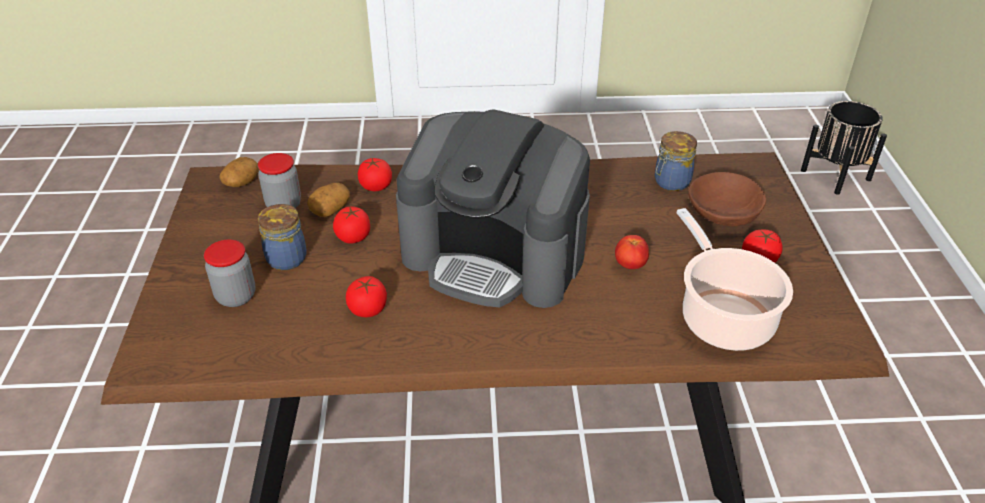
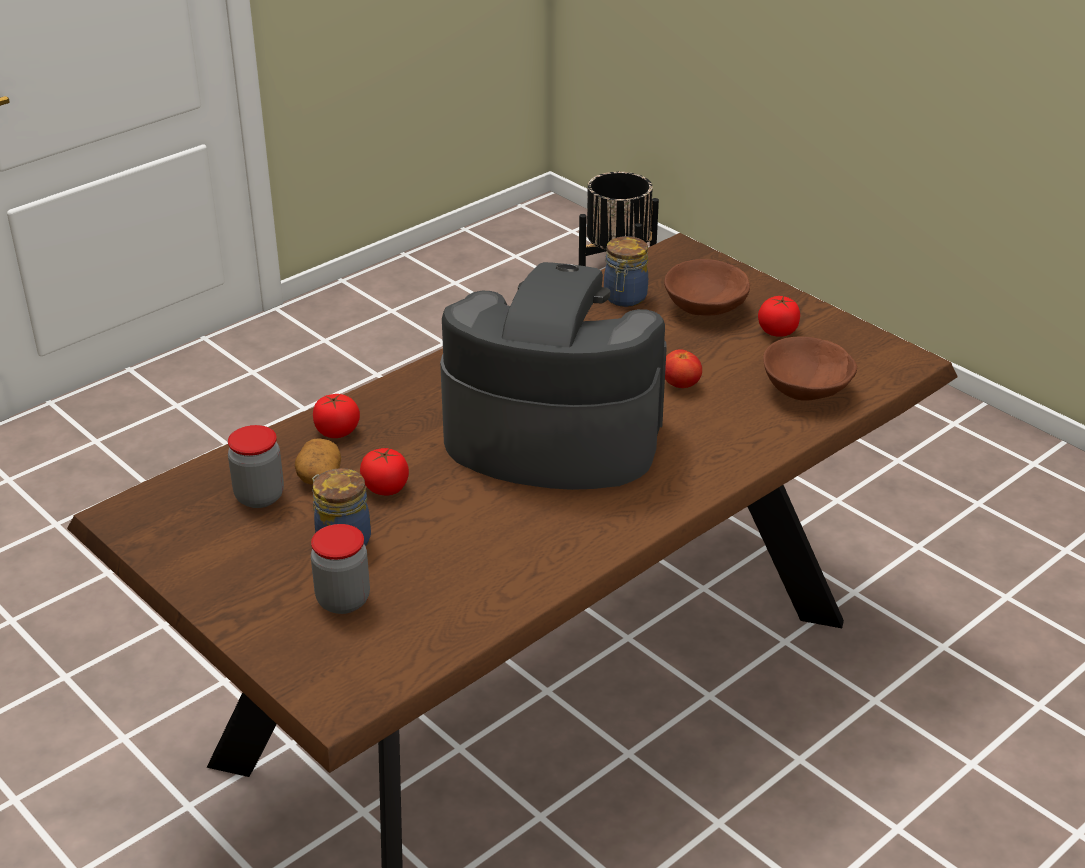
camera: 40 degrees left, 5 degrees down
(241, 182) = (170, 499): potato -> none
(368, 309) = (497, 540): tomato -> none
(495, 255) = (551, 435): coffee machine -> coffee machine turned 150 degrees counterclockwise
(723, 317) = (805, 389): cooking pot -> brown bowl

